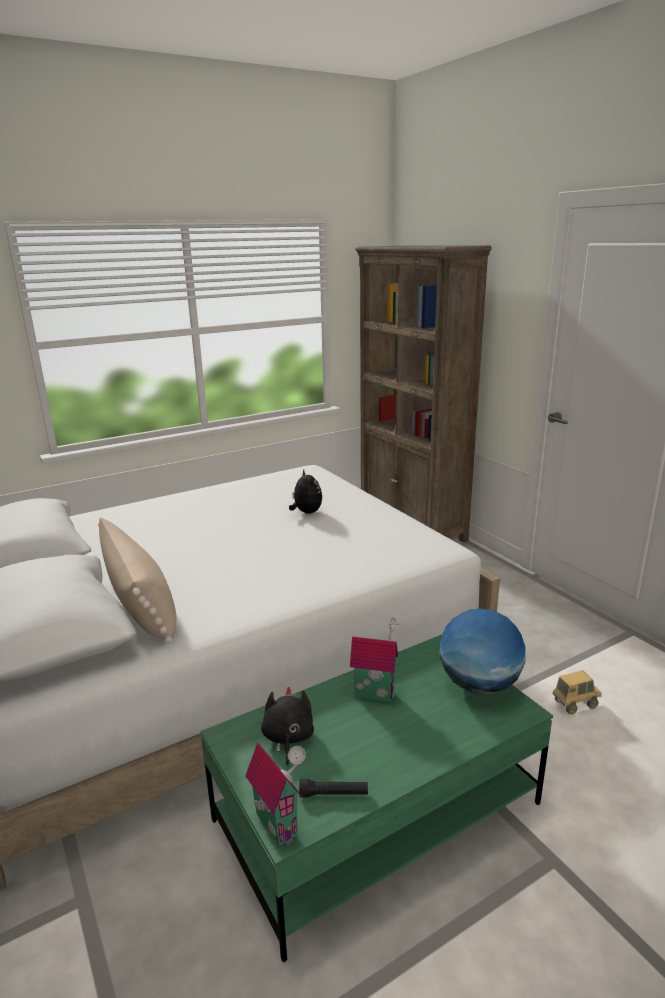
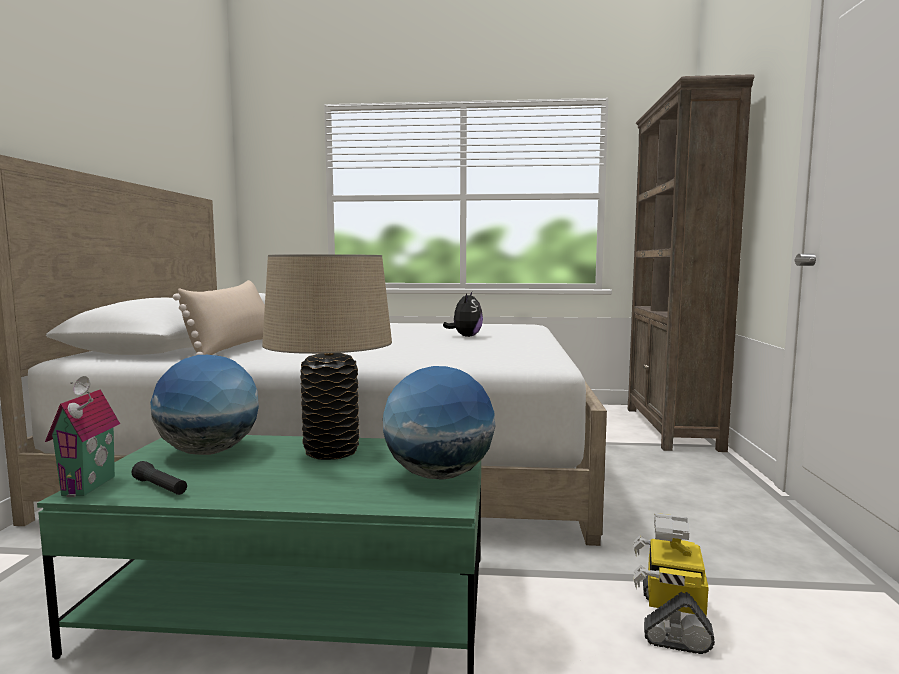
camera: 35 degrees right, 15 degrees down
(288, 738) = (209, 452): black plush toy -> globe
(374, 692) = (331, 452): toy house -> beige table lamp
(575, 704) = (672, 620): toy truck -> toy robot

